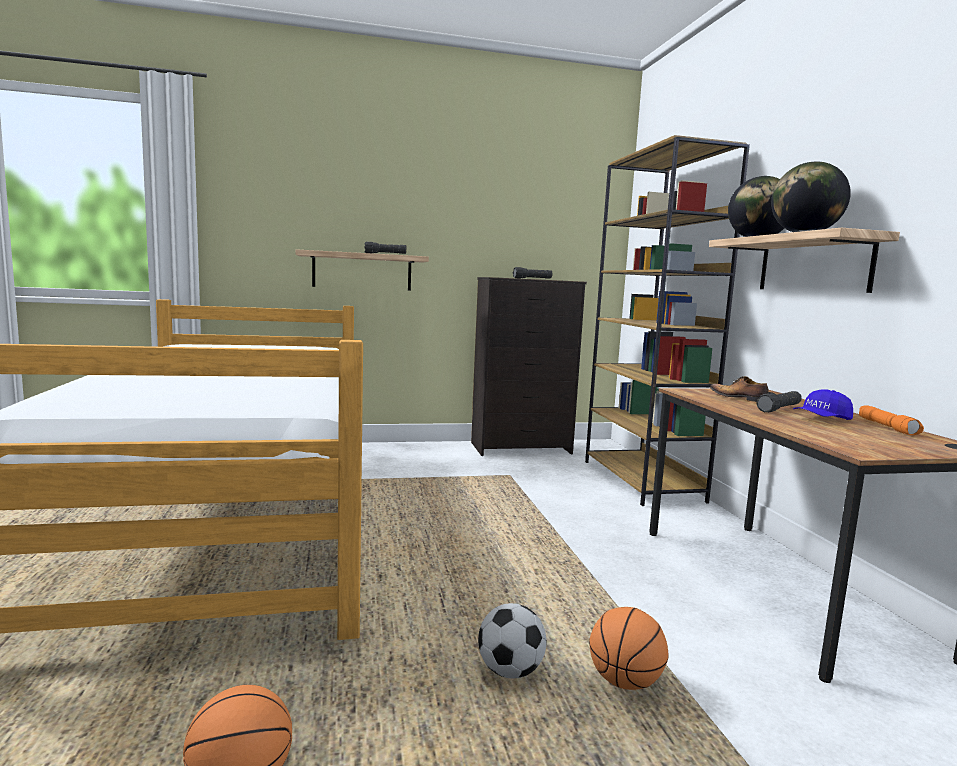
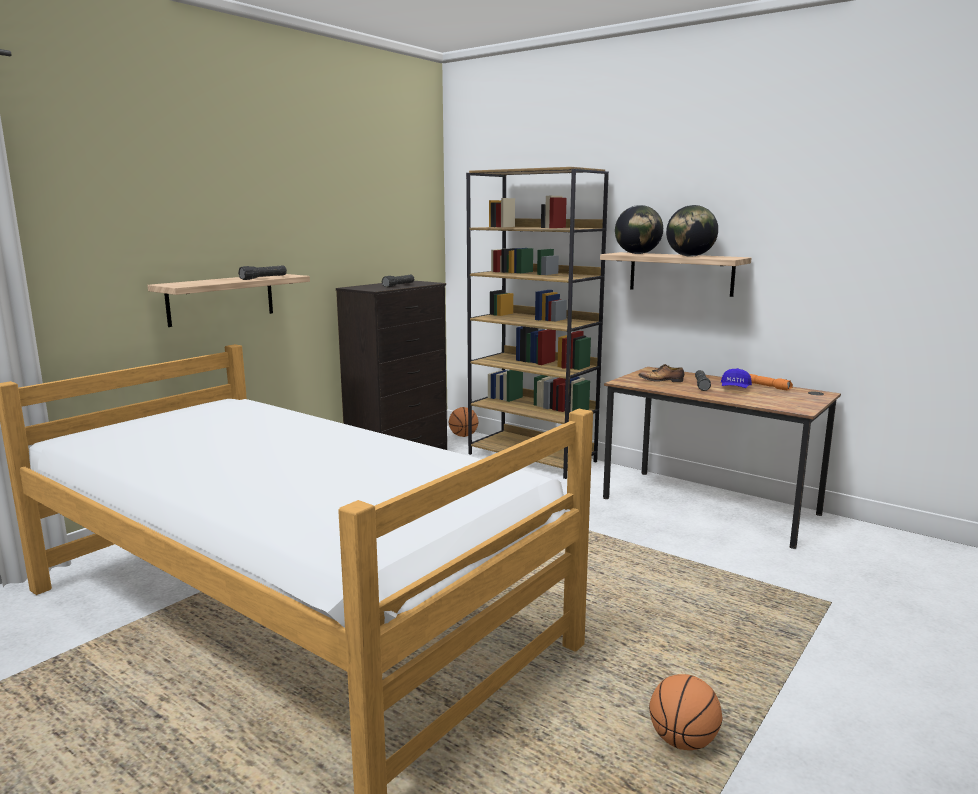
camera: 40 degrees left, 5 degrees up
(511, 671) = (684, 615): football -> none
(624, 682) = (734, 591): basketball -> basketball (463, 436)

